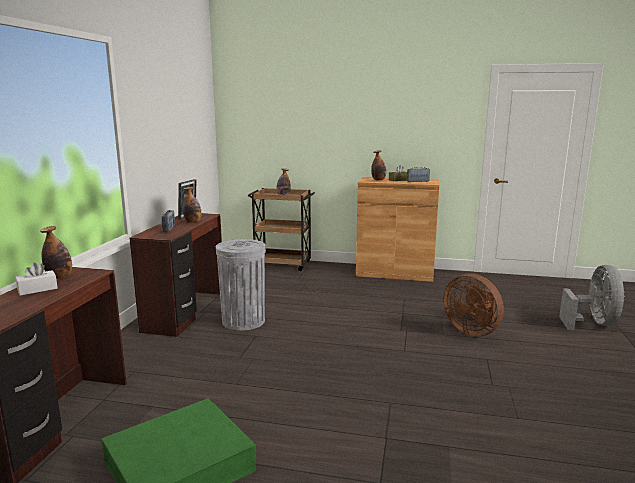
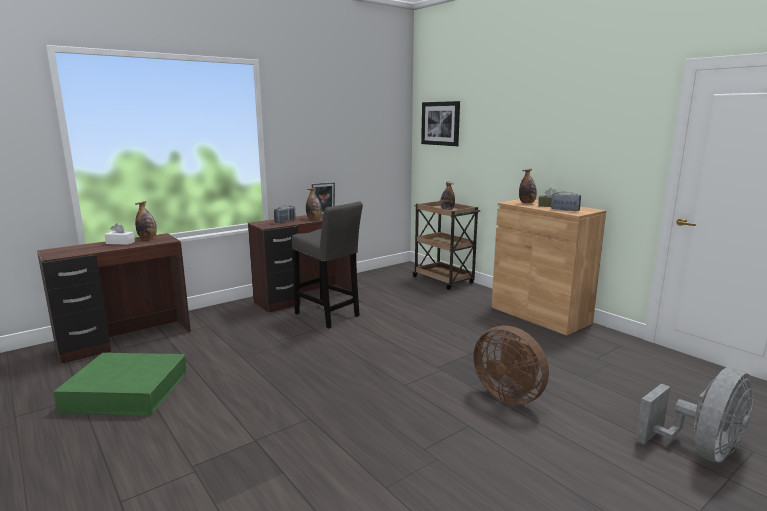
camera: 40 degrees right, 0 degrees up
(243, 321) = (328, 316): grey trash can -> grey stool
(256, 112) = (440, 123): none -> picture
(472, 330) = (509, 395): brown fan -> brown fan turned 45 degrees counterclockwise

